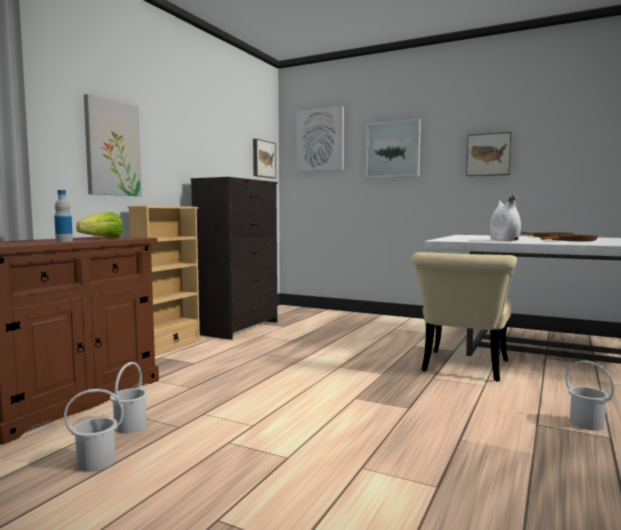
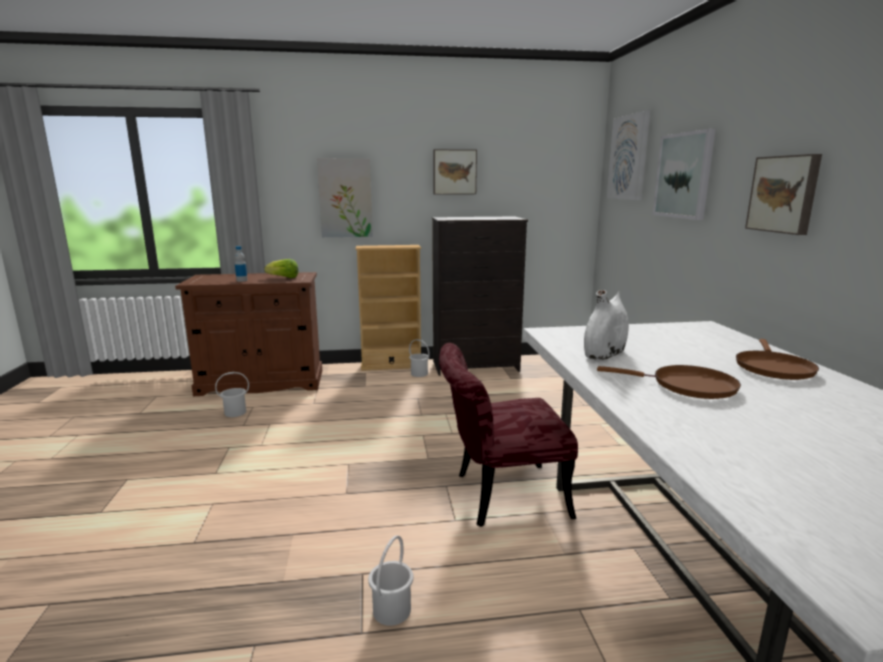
camera: 55 degrees right, 10 degrees up
(96, 462) = (182, 424): white bucket -> white bucket (419, 374)
(263, 159) = (564, 184): picture -> picture (454, 172)
(463, 369) = (499, 496): beige chair -> red chair

